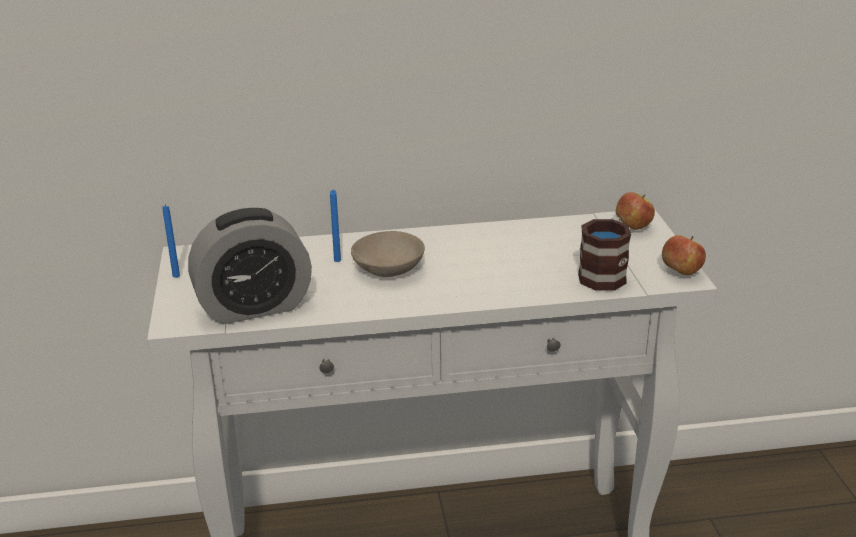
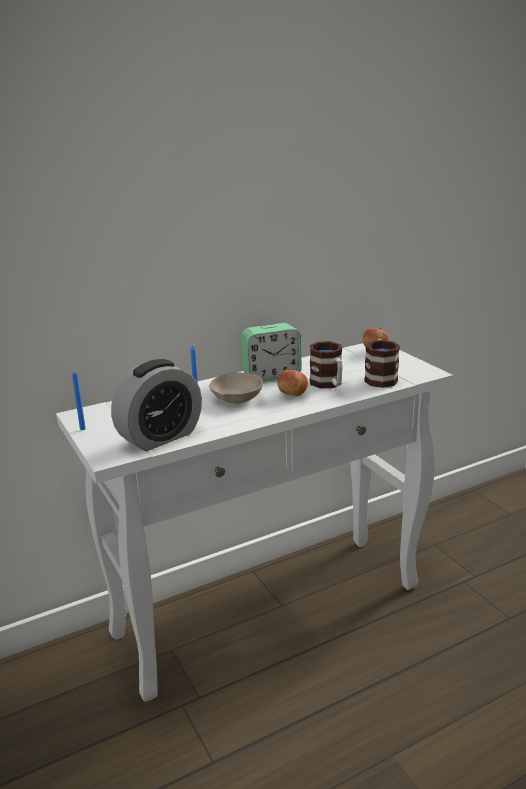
camera: 20 degrees left, 5 degrees down
(459, 241) = (271, 375): none -> alarm clock
(525, 270) = (328, 384): none -> mug
(681, 272) = (425, 370): apple -> apple (292, 395)

